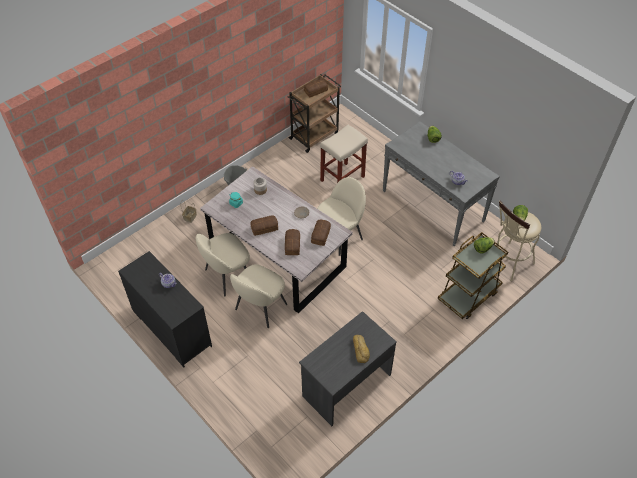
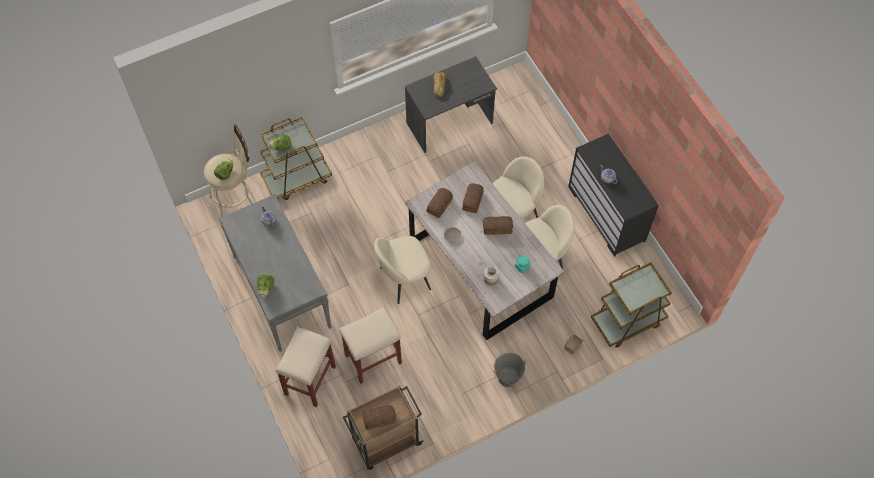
camera: 165 degrees left, 10 degrees up
(146, 244) = (627, 321): none -> brown cart
(382, 158) = (310, 379): none -> beige stool

